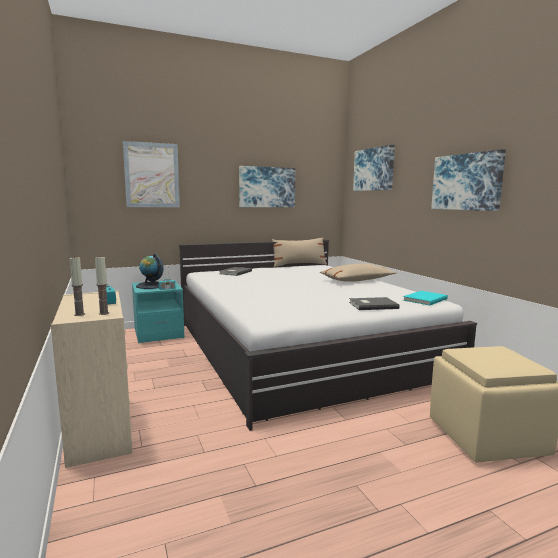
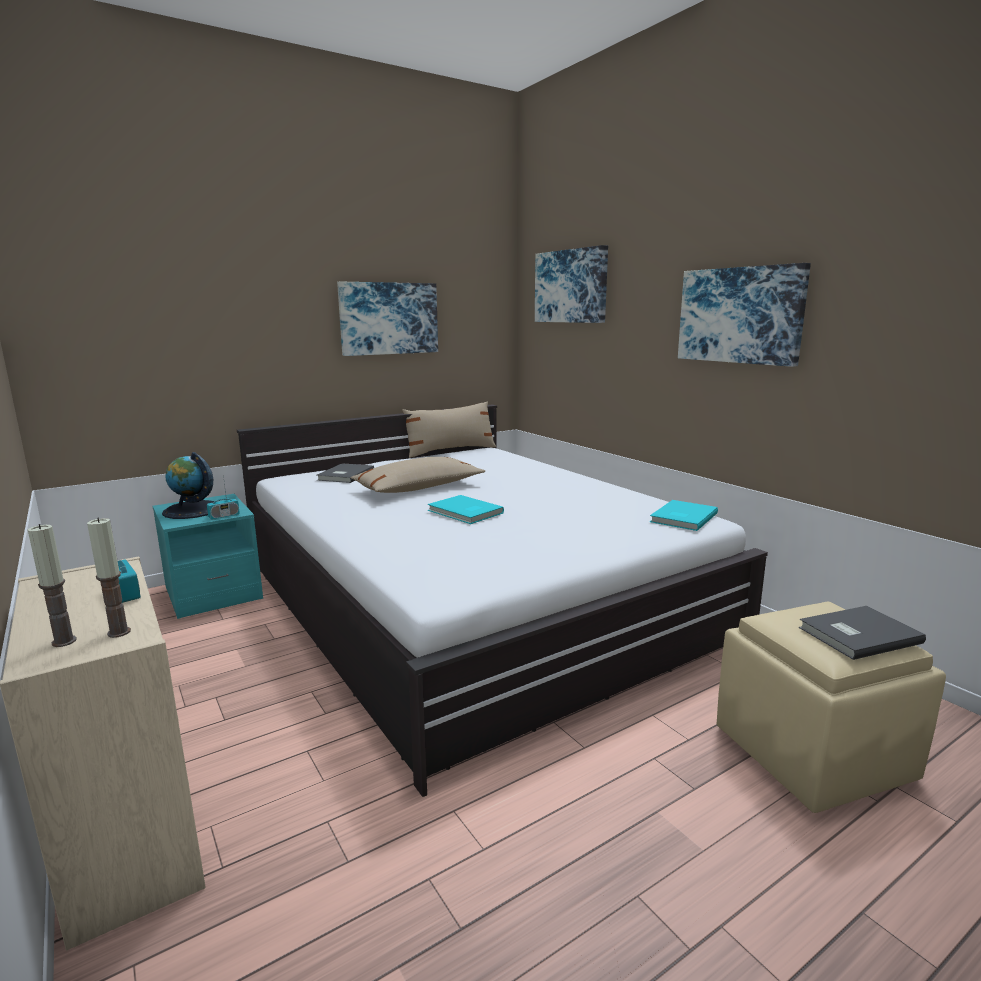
camera: 10 degrees left, 5 degrees up
(152, 175) = (174, 303): picture -> none
(295, 290) = (464, 512): none -> turquoise book
(357, 280) = (559, 481): beige pillow -> beige pillow (418, 488)
(372, 305) = (606, 538): grey book -> grey book (856, 634)

